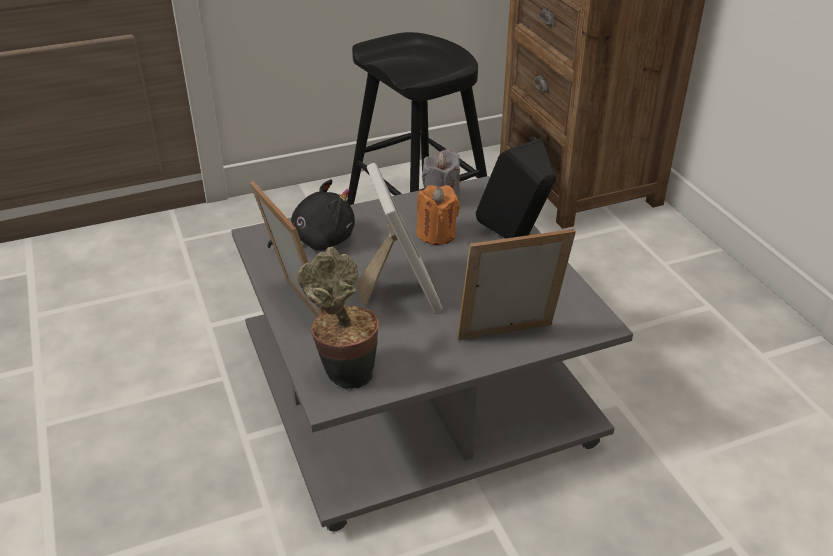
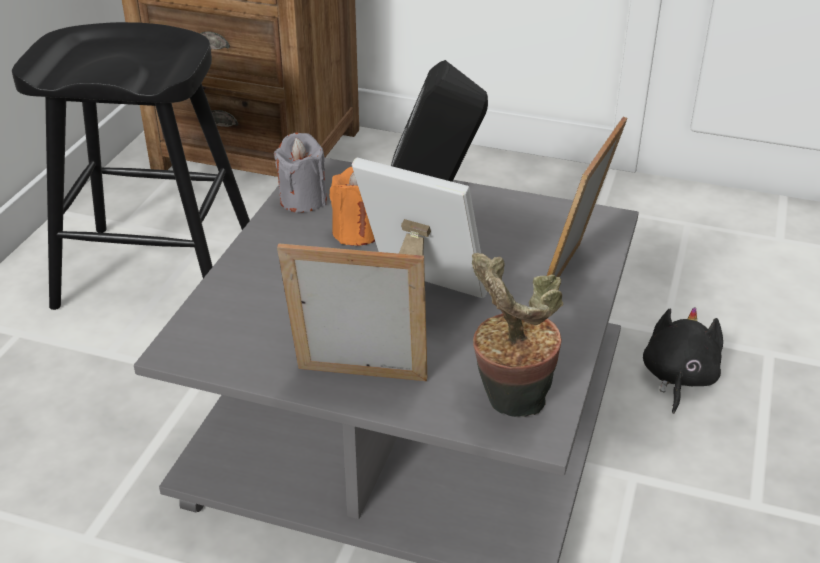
camera: 50 degrees left, 0 degrees up
(319, 240) = (256, 310): black plush toy -> black plush toy (678, 378)

